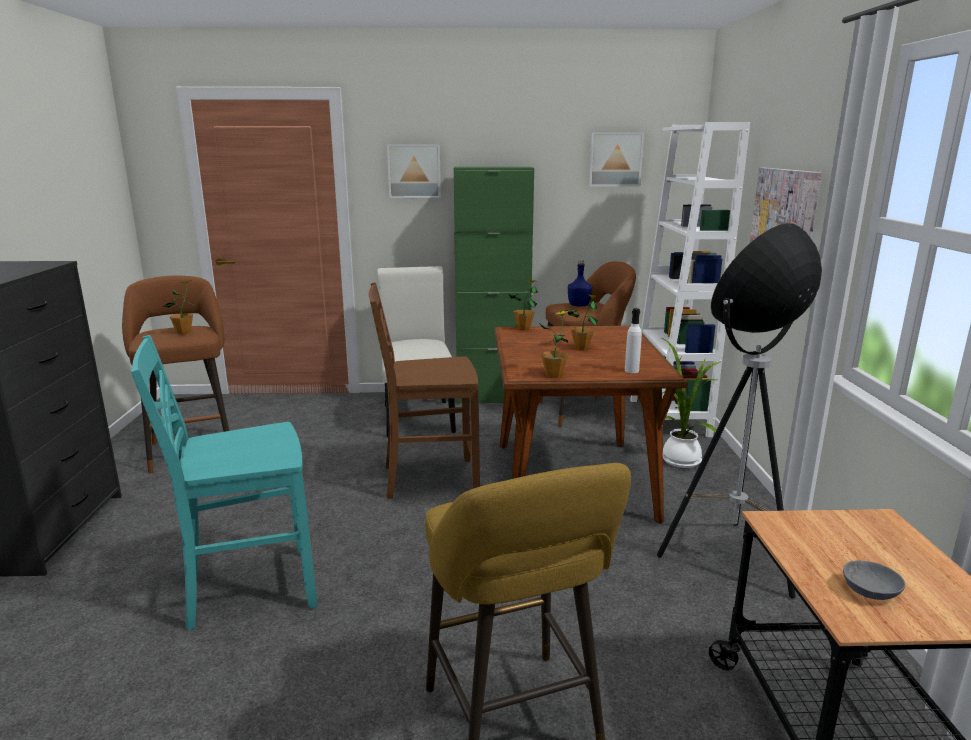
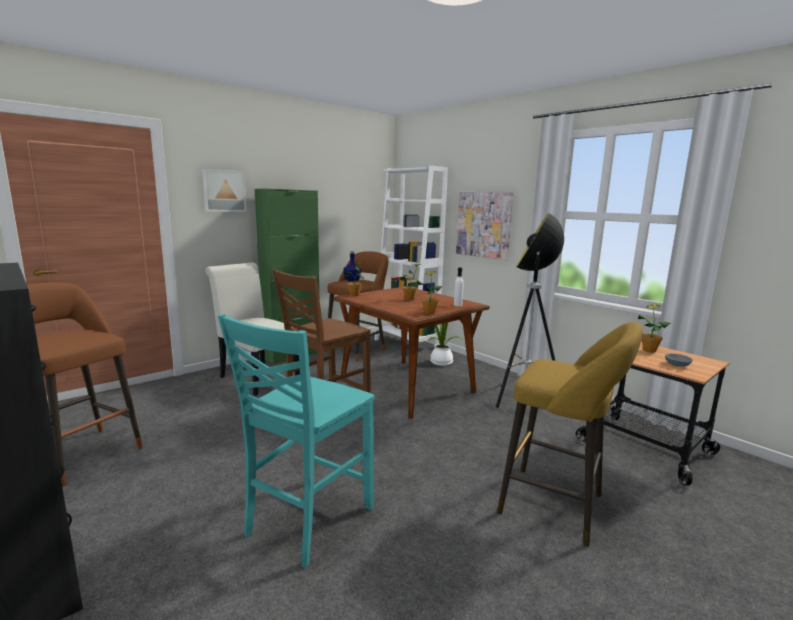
camera: 40 degrees left, 5 degrees down
(184, 332) = (79, 335): potted plant -> potted plant (649, 350)
(615, 159) = (351, 188): picture -> none

